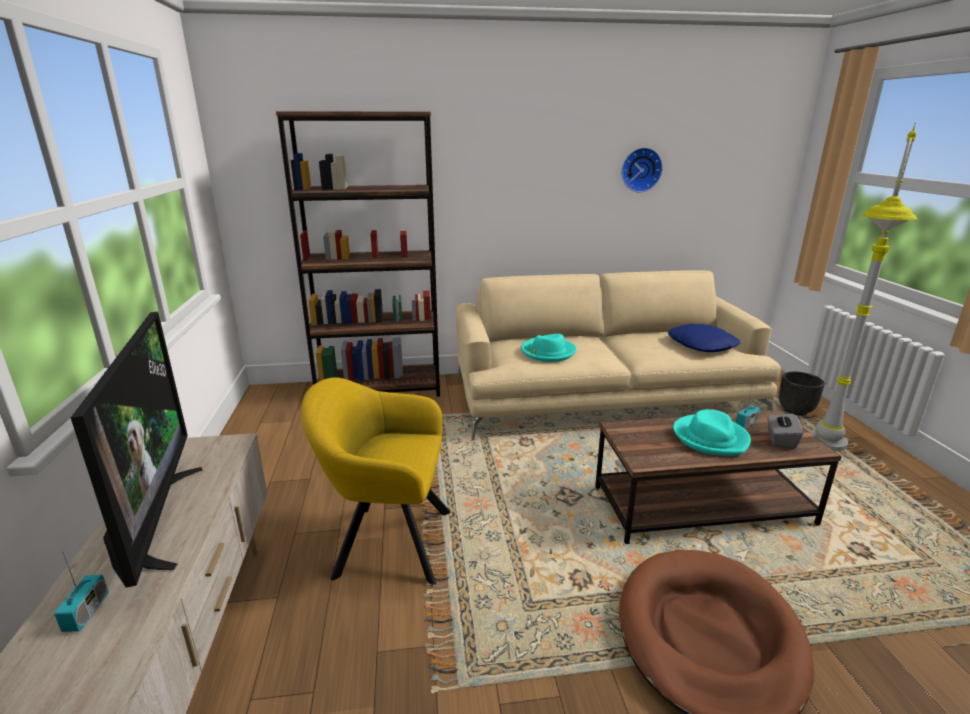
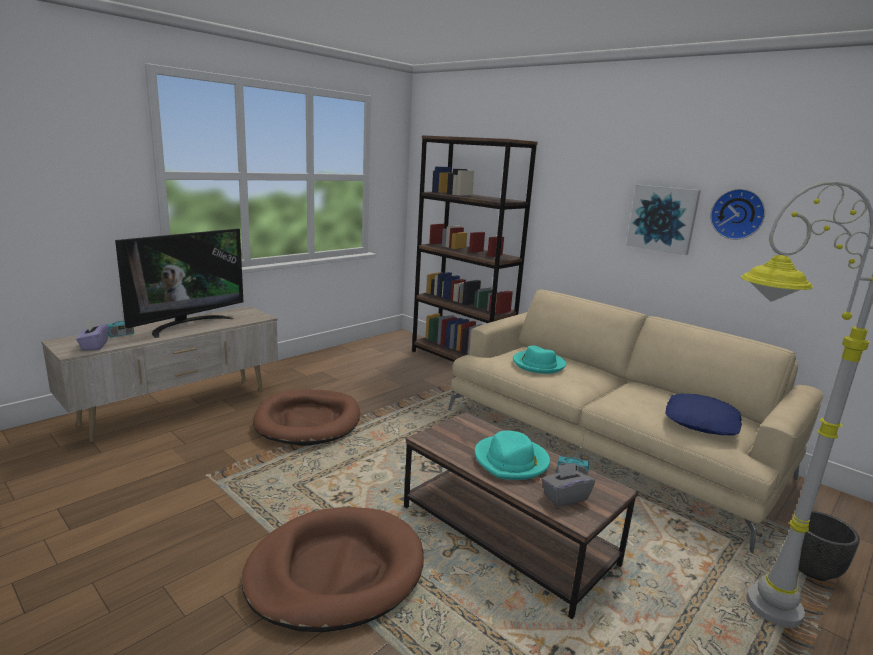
camera: 50 degrees right, 5 degrees down
(97, 666) = (94, 346): none -> purple tissue box
(387, 542) = (308, 421): yellow armchair -> brown dog bed
(578, 183) = (662, 219): none -> picture

